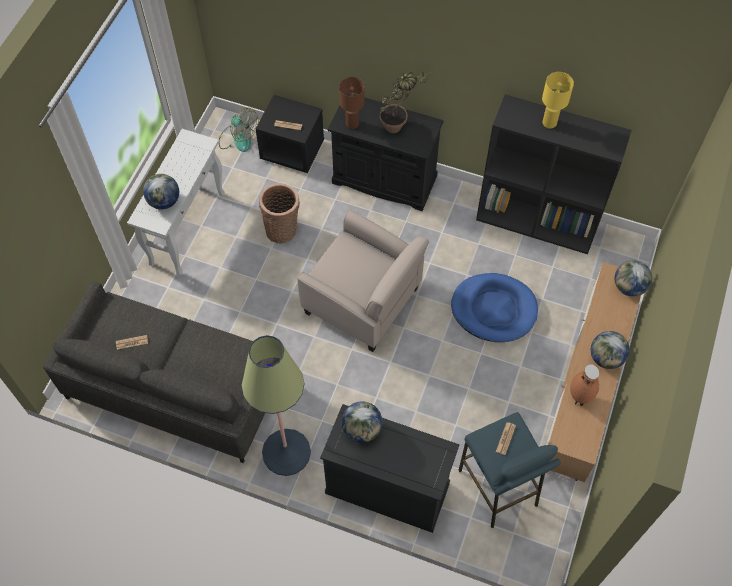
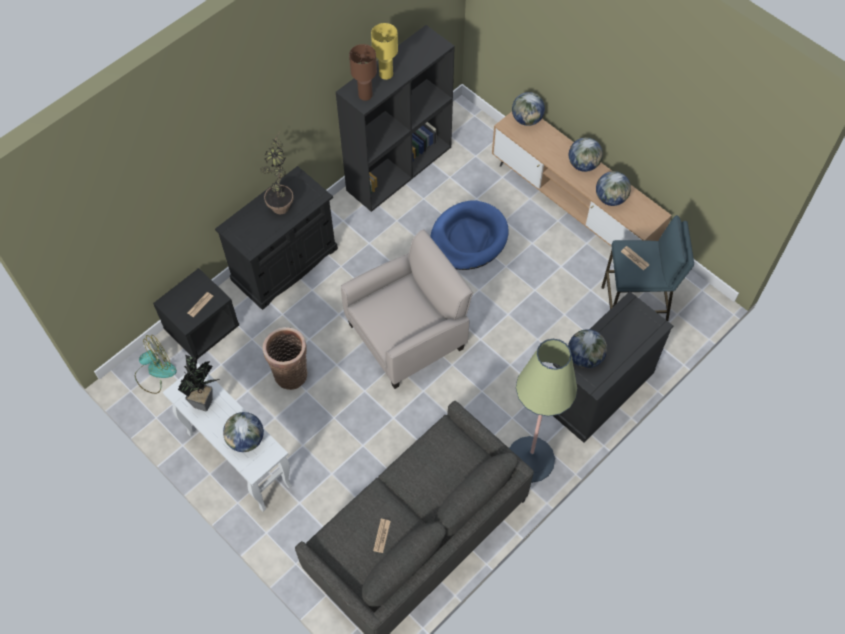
camera: 65 degrees left, 0 degrees up
(187, 160) = (206, 401): none -> potted plant
(352, 124) = (256, 238): brown table lamp -> brown table lamp (365, 95)
(579, 398) = (610, 198): brown vase -> globe

